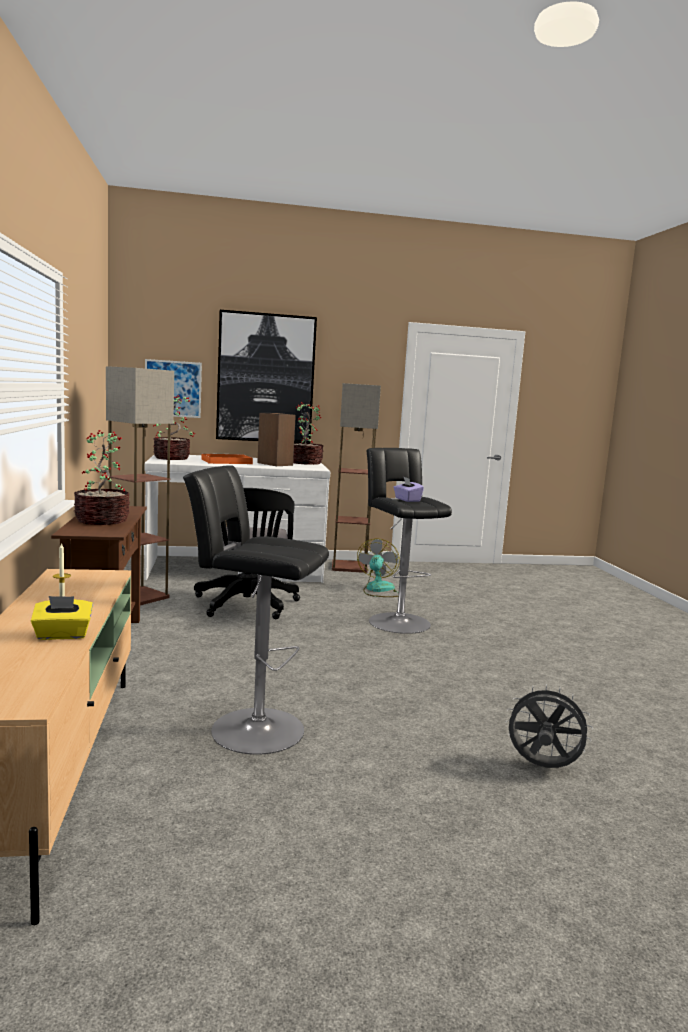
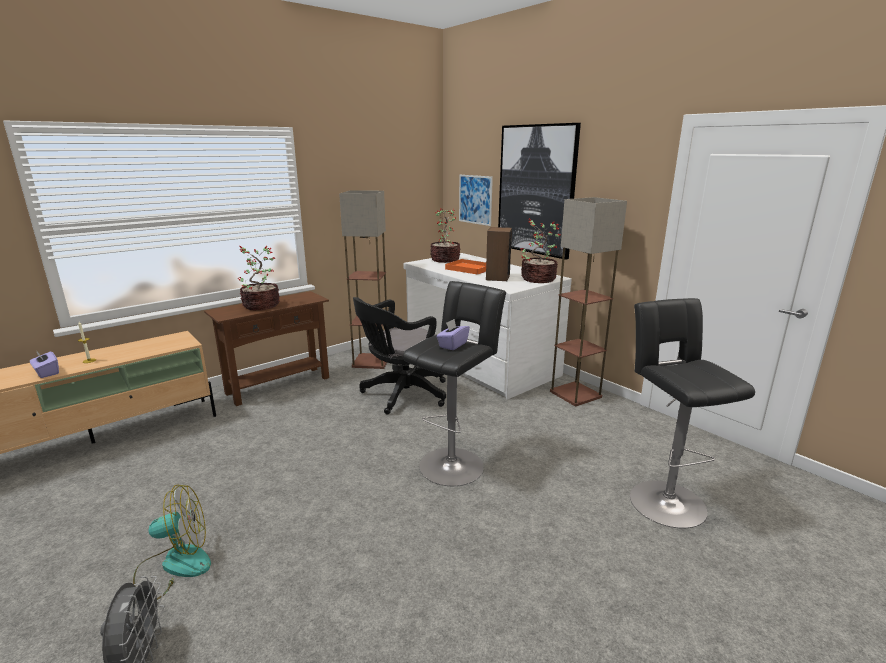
camera: 60 degrees right, 10 degrees up
(62, 635) = (47, 373): yellow tissue box -> purple tissue box
(251, 729) = (170, 477): black stool -> black stool (663, 499)
(379, 590) = (531, 428): fan -> fan (174, 566)

